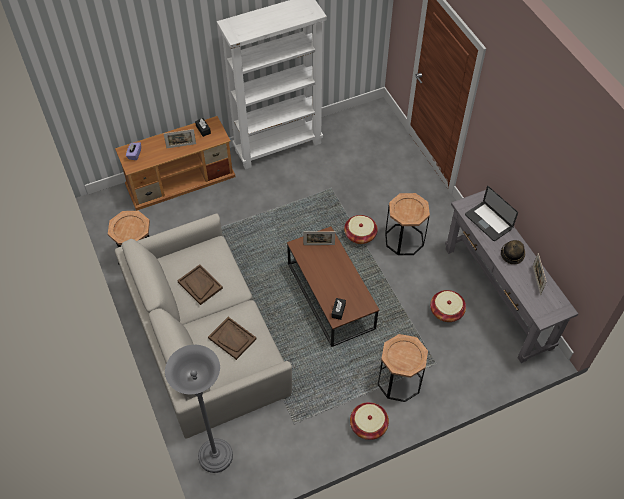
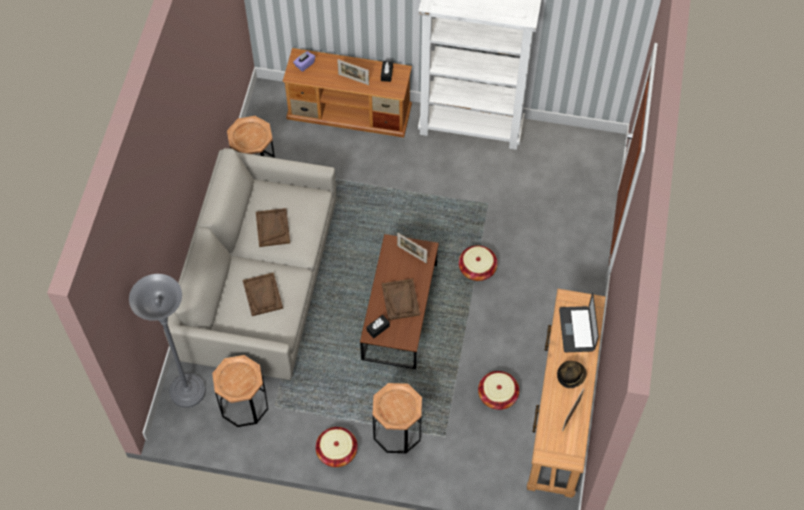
camera: 35 degrees right, 5 degrees up
(338, 281) = (400, 300): none -> brown tray
(404, 239) = (517, 299): brown side table -> brown side table (244, 404)
(497, 297) = (560, 413): grey console table -> brown console table

